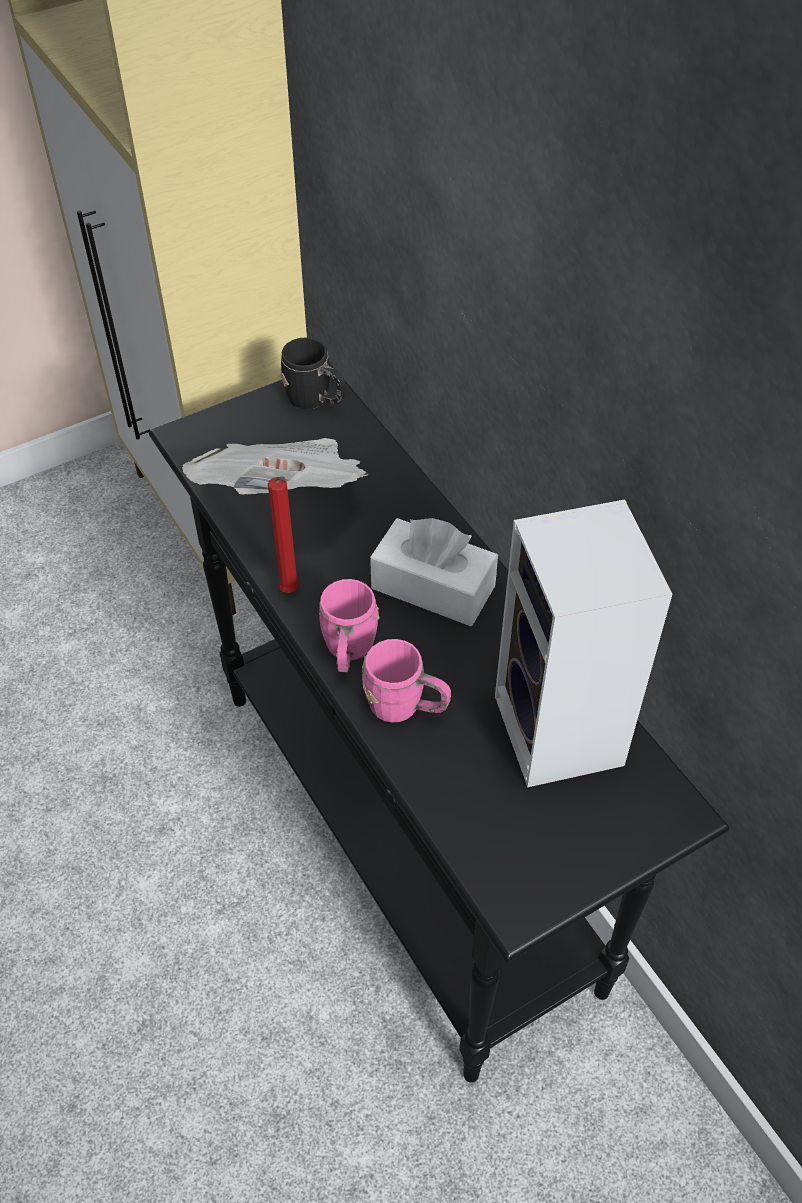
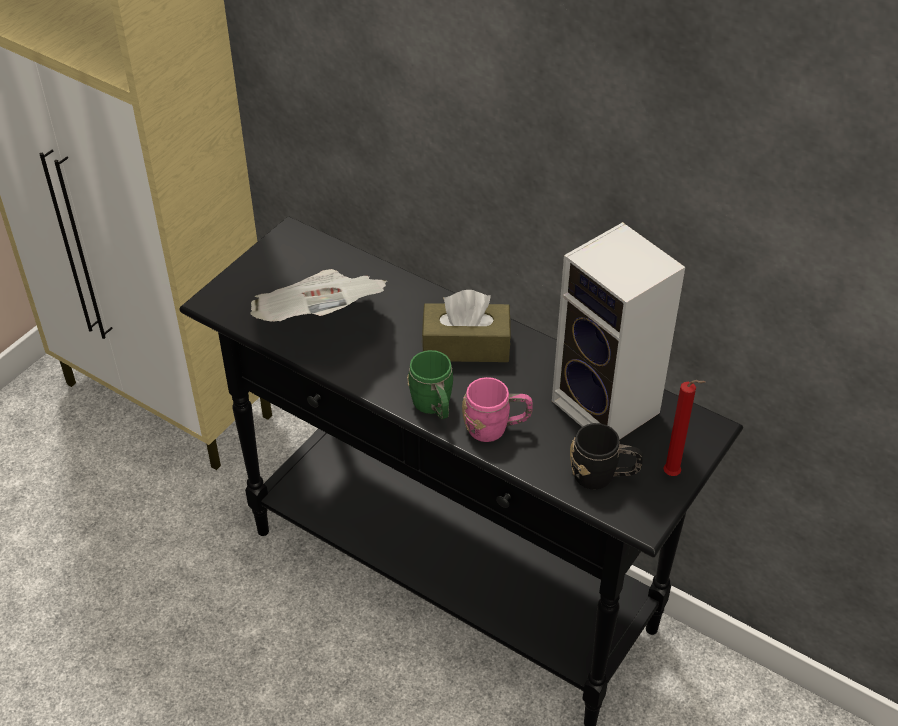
camera: 25 degrees left, 5 degrees down
(291, 593) = (367, 383): red candle -> red candle (674, 475)
(316, 401) = (298, 246): black mug -> black mug (603, 476)
(348, 652) = (434, 407): pink mug -> green mug
(433, 587) = (466, 346): white tissue box -> brown tissue box

